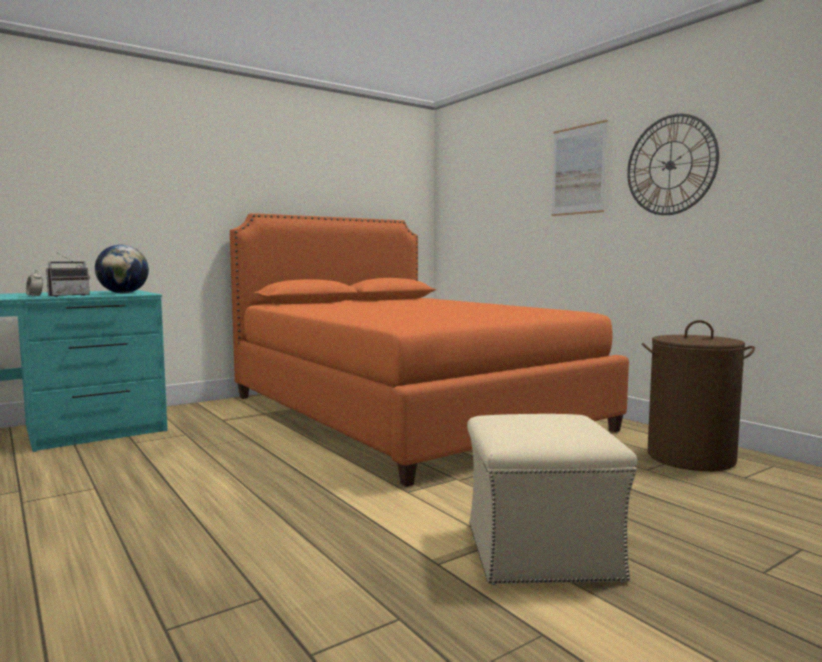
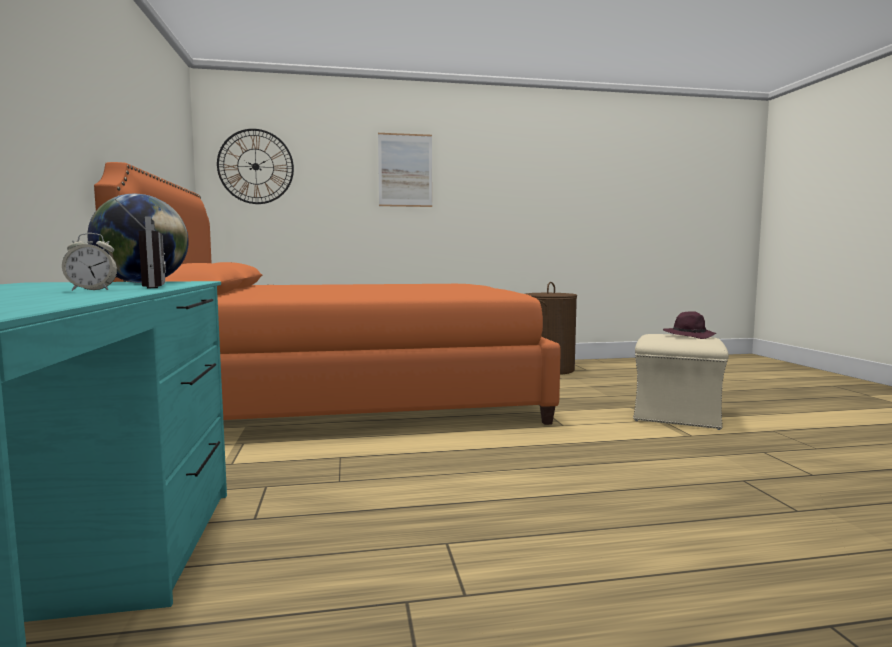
camera: 65 degrees left, 0 degrees up
(573, 428) = (689, 335): none -> purple hat
(670, 165) = (485, 178): wall clock -> wall clock (255, 166)

